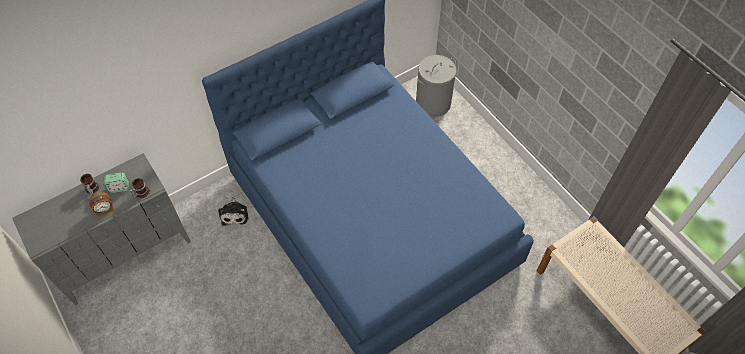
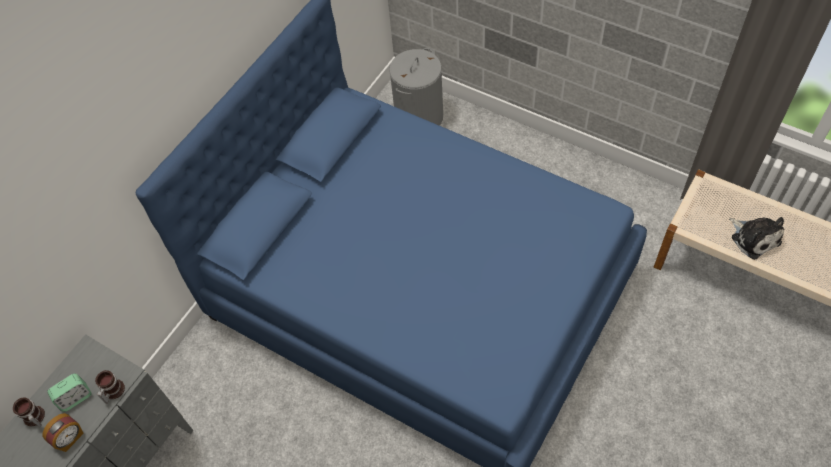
camera: 20 degrees left, 0 degrees up
(234, 214) = (235, 366): plush toy -> plush toy (754, 238)

